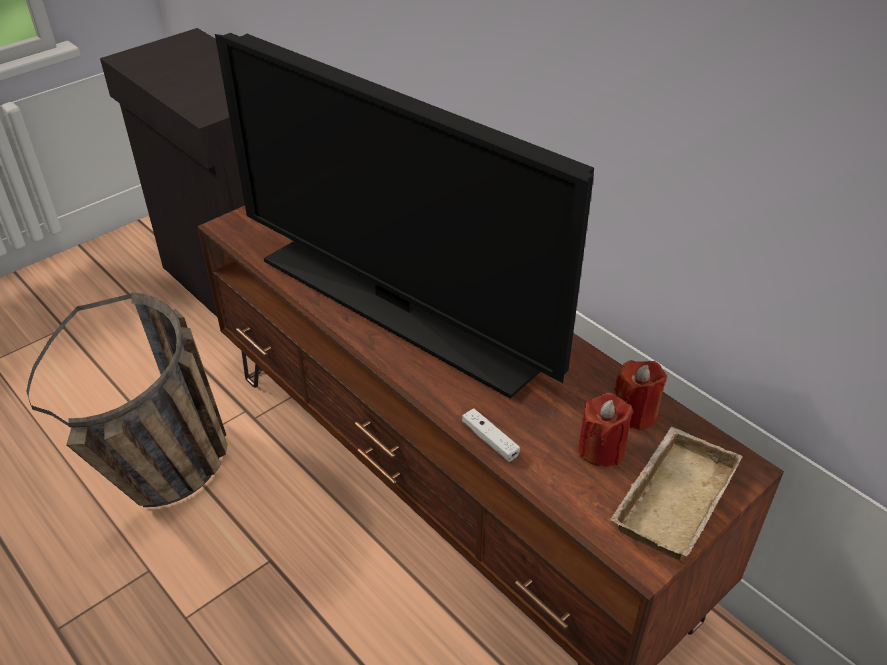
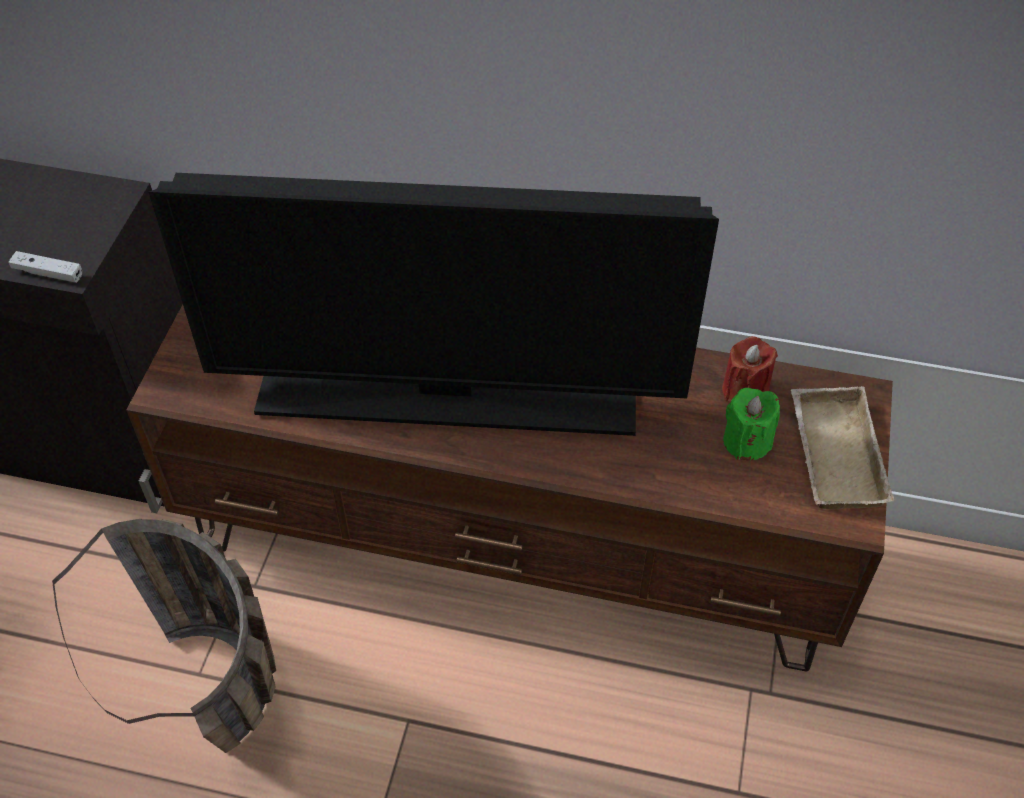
camera: 35 degrees left, 10 degrees up
(490, 440) = (651, 486): white game controller -> white game controller (48, 273)
(601, 449) = (746, 441): red candle -> green candle

